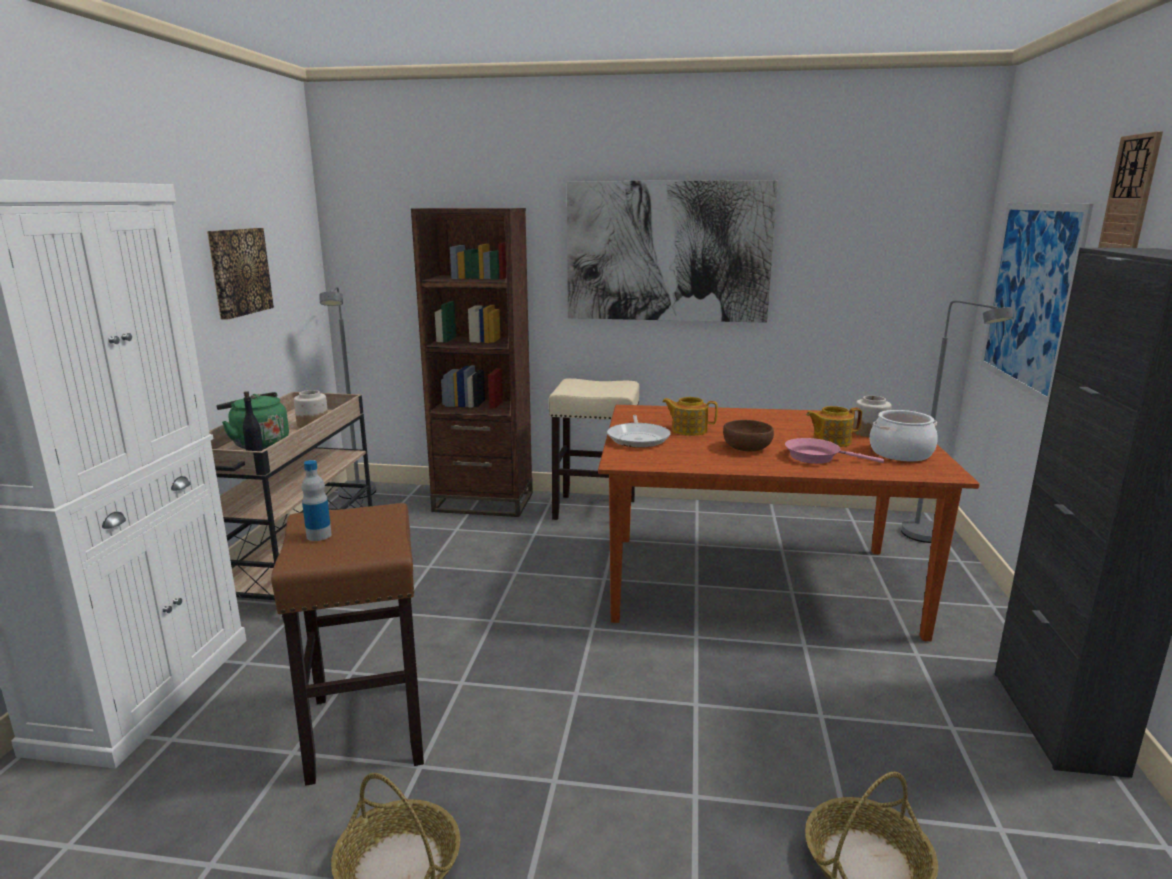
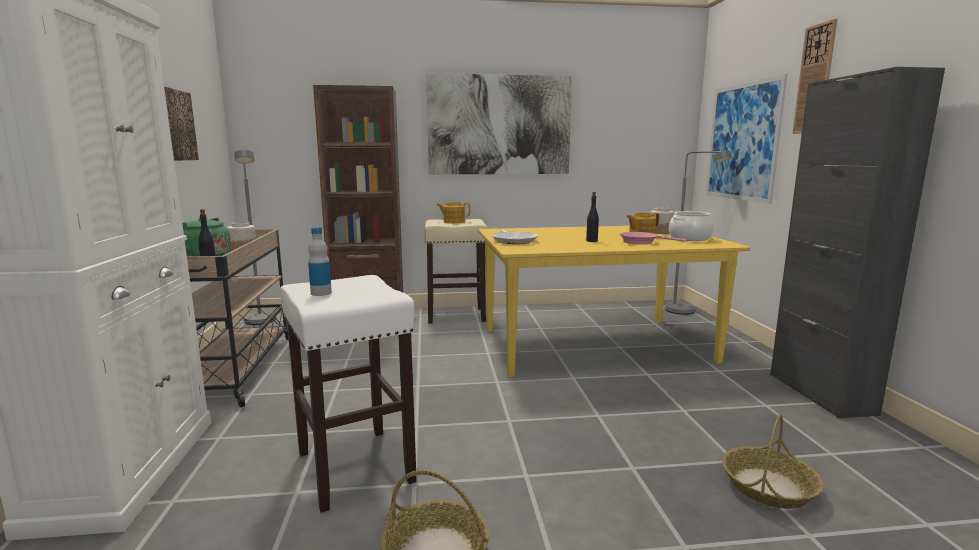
camera: 15 degrees left, 5 degrees down
(366, 728) = (354, 466): brown stool -> white stool
(688, 430) = (543, 236): teapot -> teapot (453, 222)
(746, 448) = (591, 241): brown bowl -> black bottle
(757, 583) = (594, 344): brown dining table -> yellow dining table

